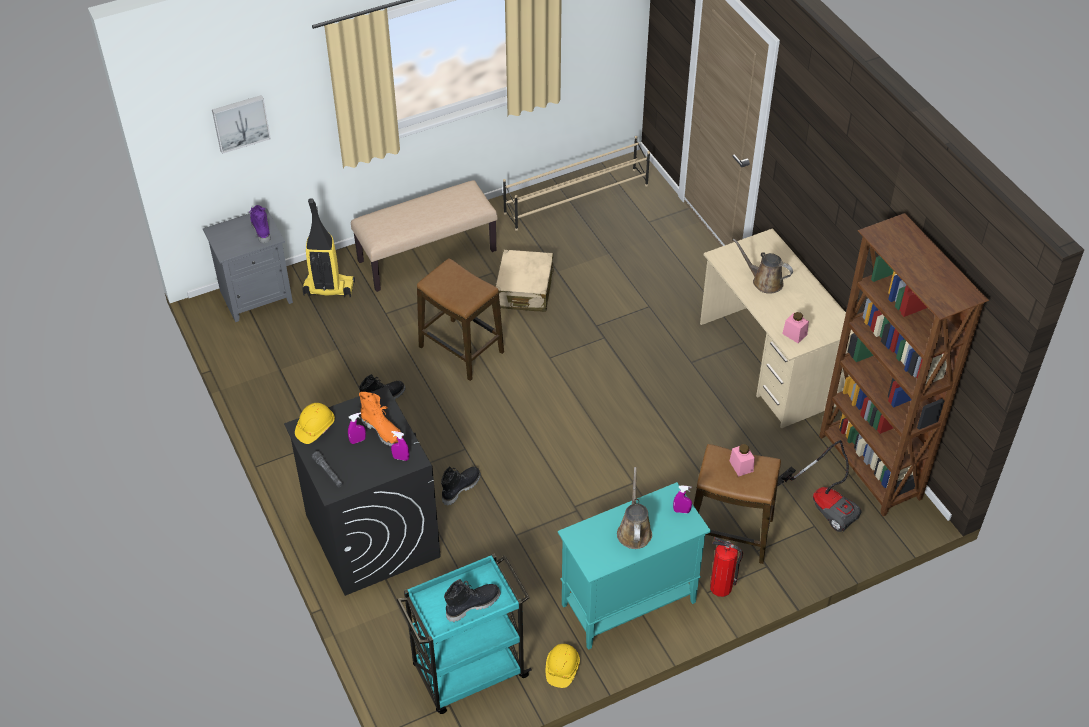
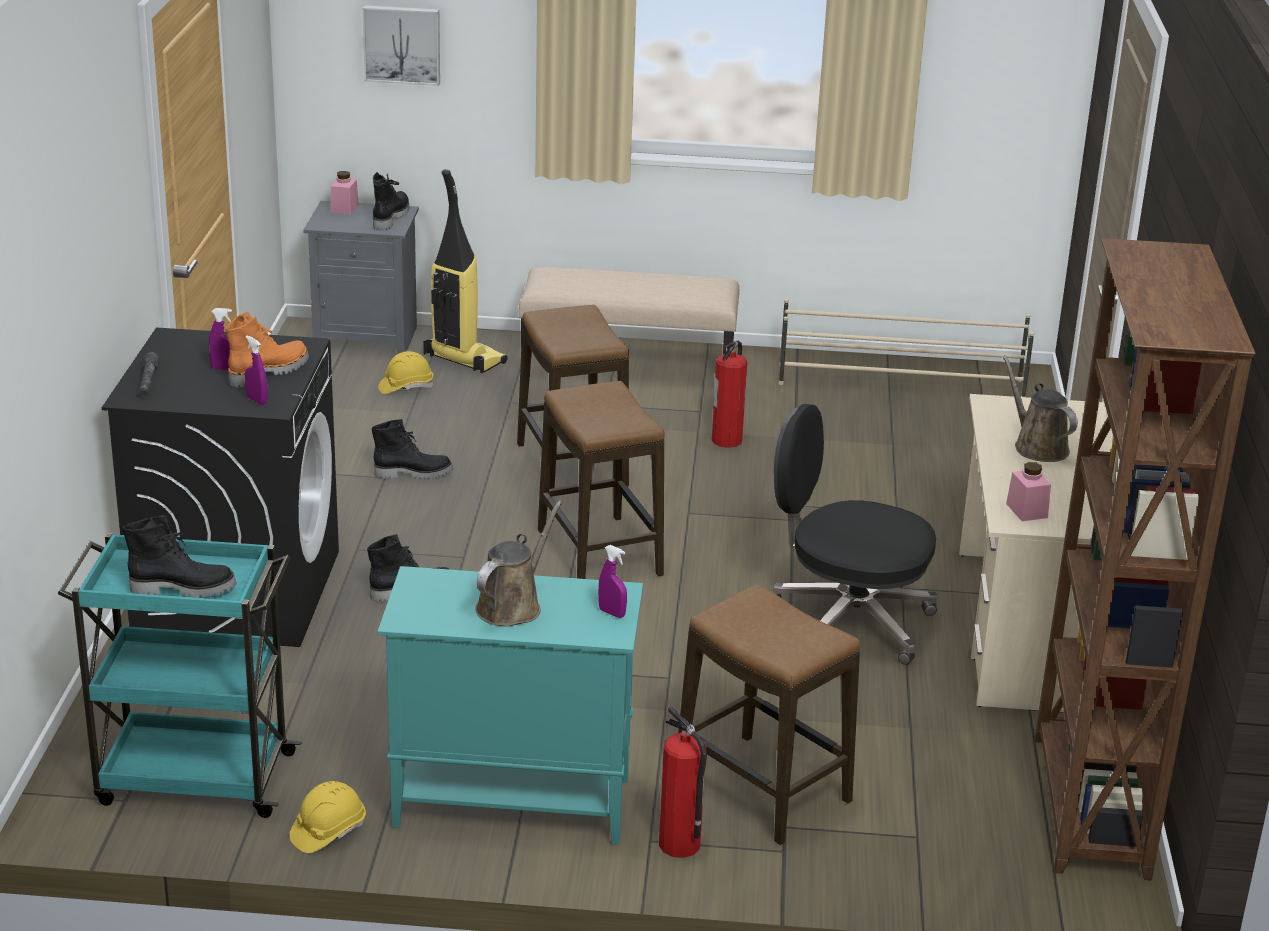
camera: 30 degrees right, 20 degrees down
(260, 227) = (389, 218): purple boot -> black boot
(315, 428) = (187, 342): yellow hard hat -> yellow hard hat (406, 387)
(383, 431) = (268, 372): orange boot -> orange boot turned 120 degrees counterclockwise
(524, 290) = (727, 440): beige suitcase -> fire extinguisher
(529, 411) = (599, 553): none -> stool
(683, 400) = (847, 621): none -> black office chair
(741, 466) = (783, 624): pink jar -> pink jar (344, 208)
(824, 504) = (962, 818): vacuum cleaner -> none

